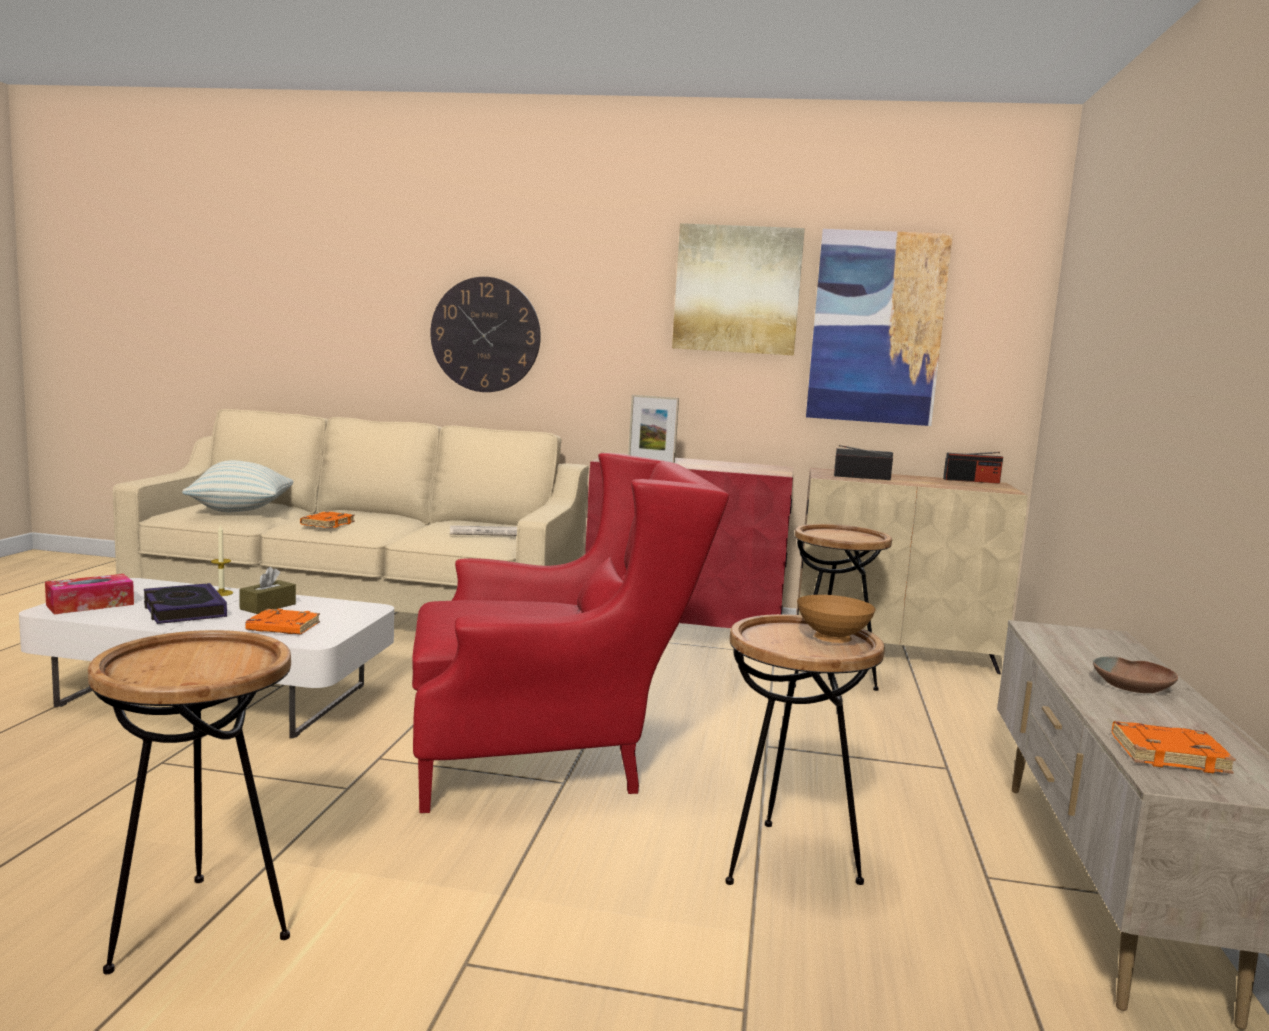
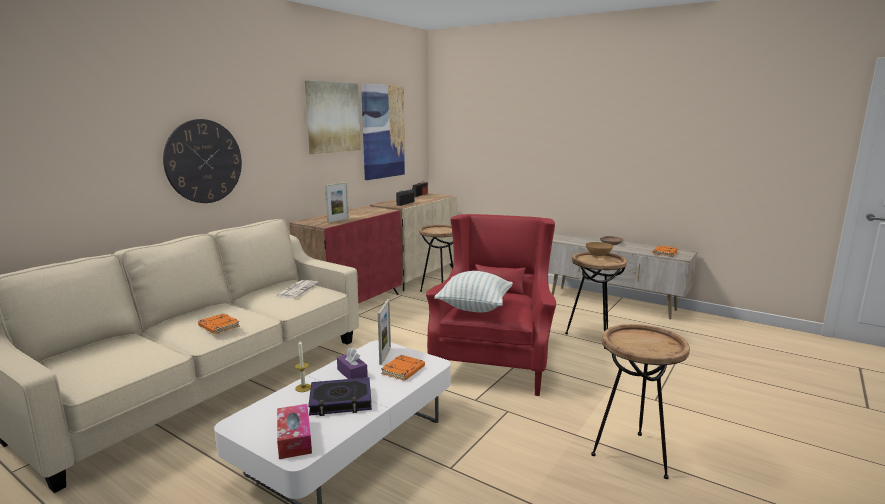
camera: 65 degrees left, 5 degrees up
(241, 511) = (121, 353): pillow -> pillow (474, 307)
(268, 606) = (352, 373): brown tissue box -> purple tissue box
(334, 614) = (385, 355): none -> picture frame

